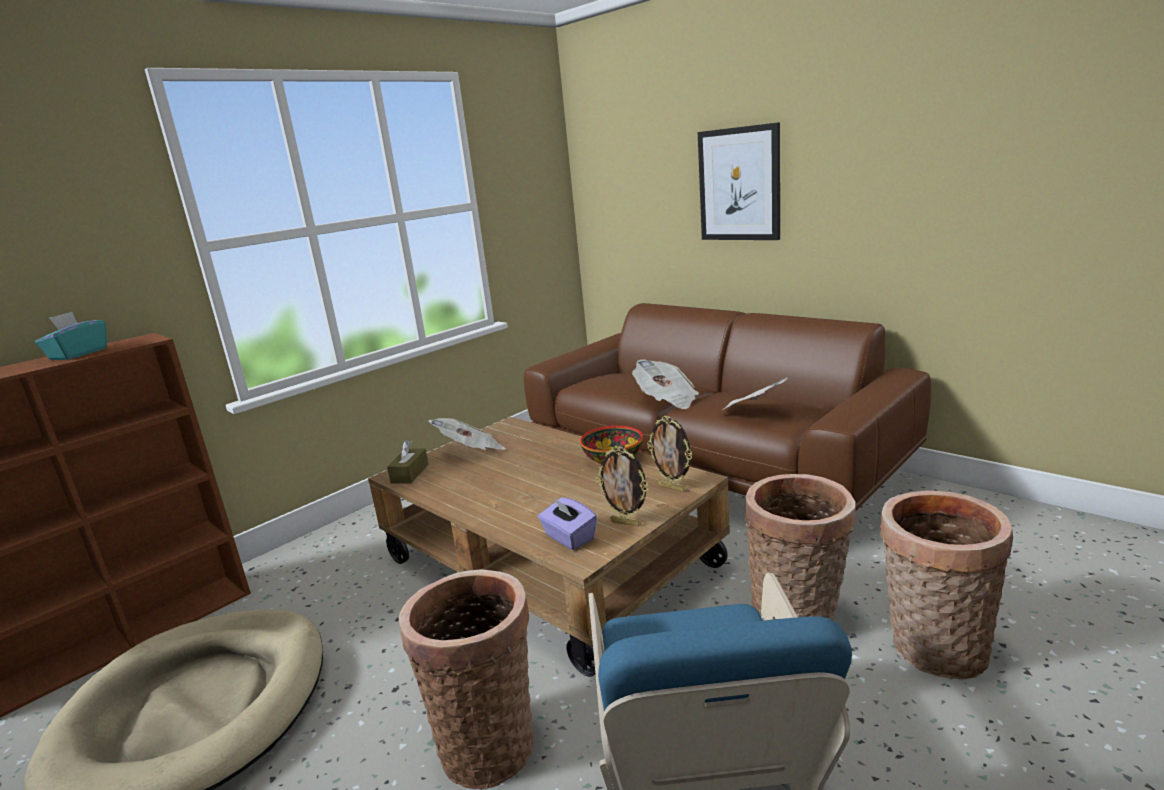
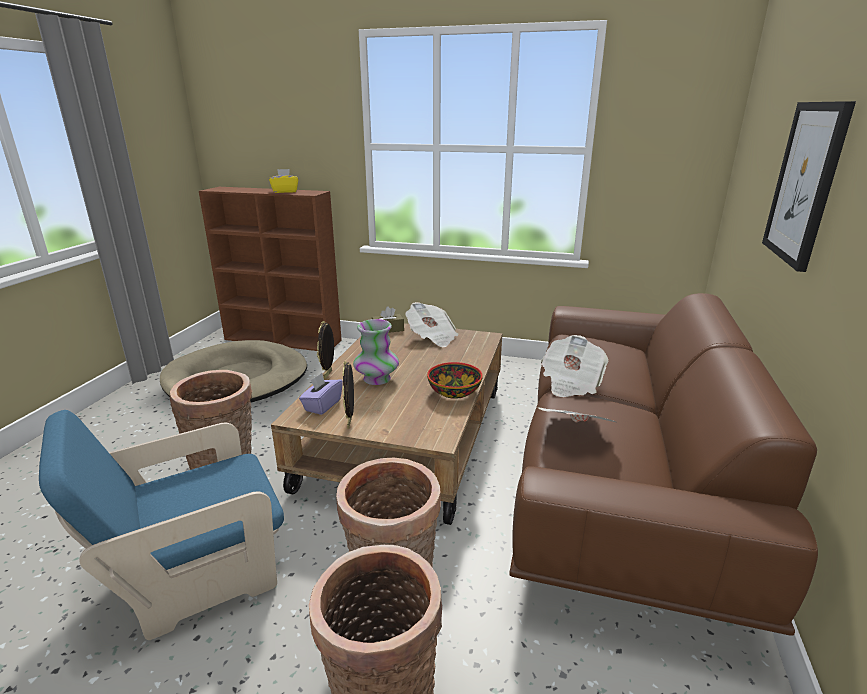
camera: 60 degrees right, 5 degrees up
(78, 354) = (285, 191): turquoise tissue box -> yellow tissue box
(538, 496) = (377, 379): none -> vase
(672, 487) = (417, 430): picture frame -> picture frame (328, 375)

